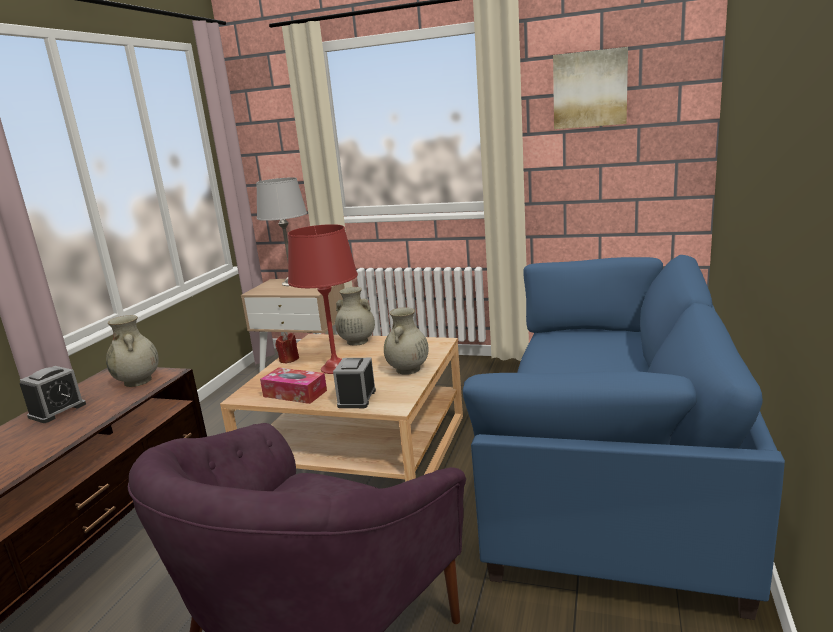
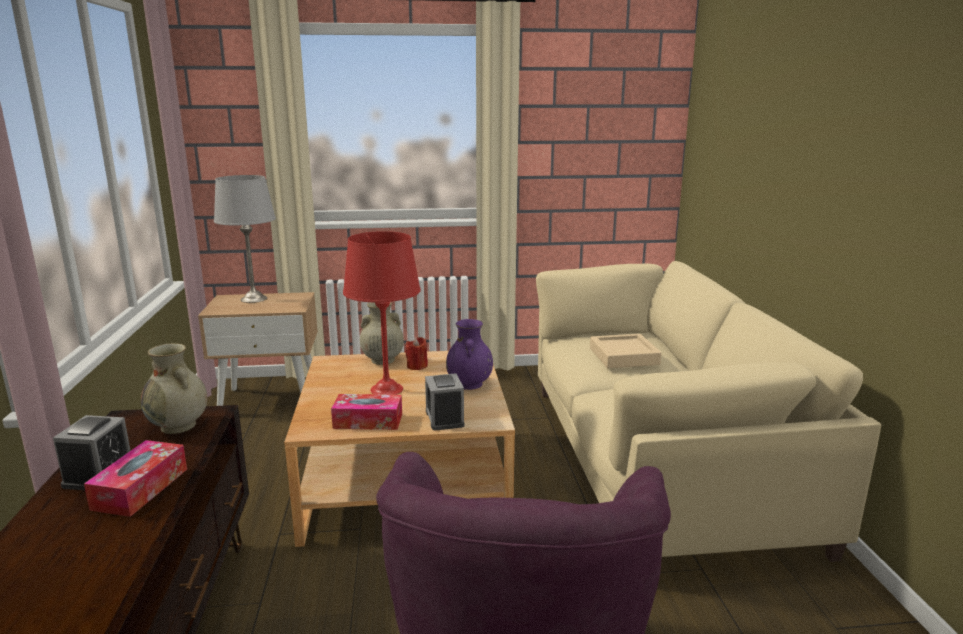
camera: 25 degrees left, 0 degrees up
(68, 425) = (140, 489): none -> tissue box
(289, 359) = (320, 386): red candle -> red candle (417, 366)
(408, 370) = (469, 384): beige vase -> purple vase
(587, 355) = (624, 356): none -> beige tray
(590, 89) = (579, 103): picture -> none
(612, 469) = (657, 460): blue sofa -> beige sofa

